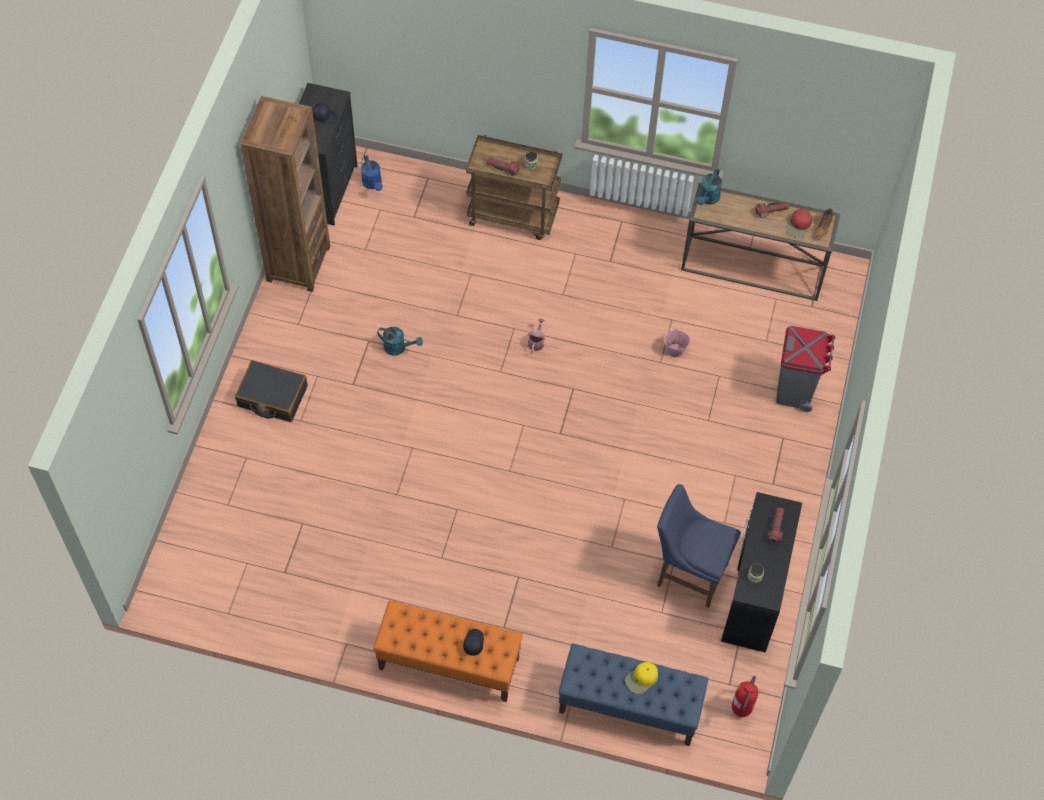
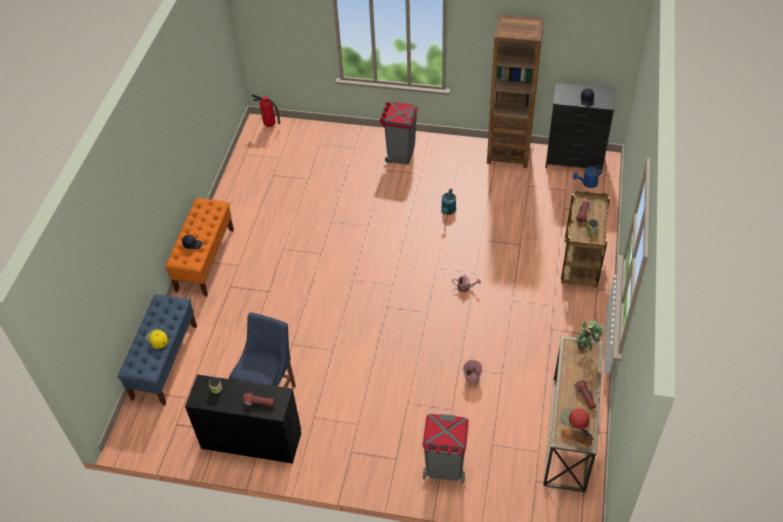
camera: 90 degrees right, 10 degrees down
(272, 397) = (400, 154): black suitcase -> grey trash can
(708, 199) = (586, 348): turquoise watering can -> potted plant
(741, 710) = (155, 433): fire extinguisher -> fire extinguisher (269, 125)

